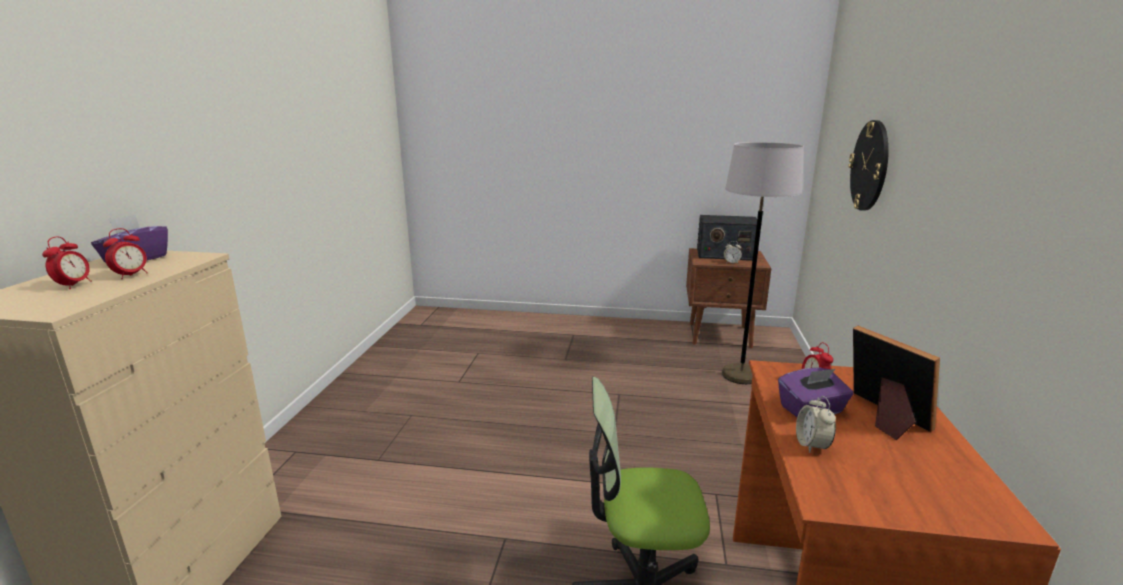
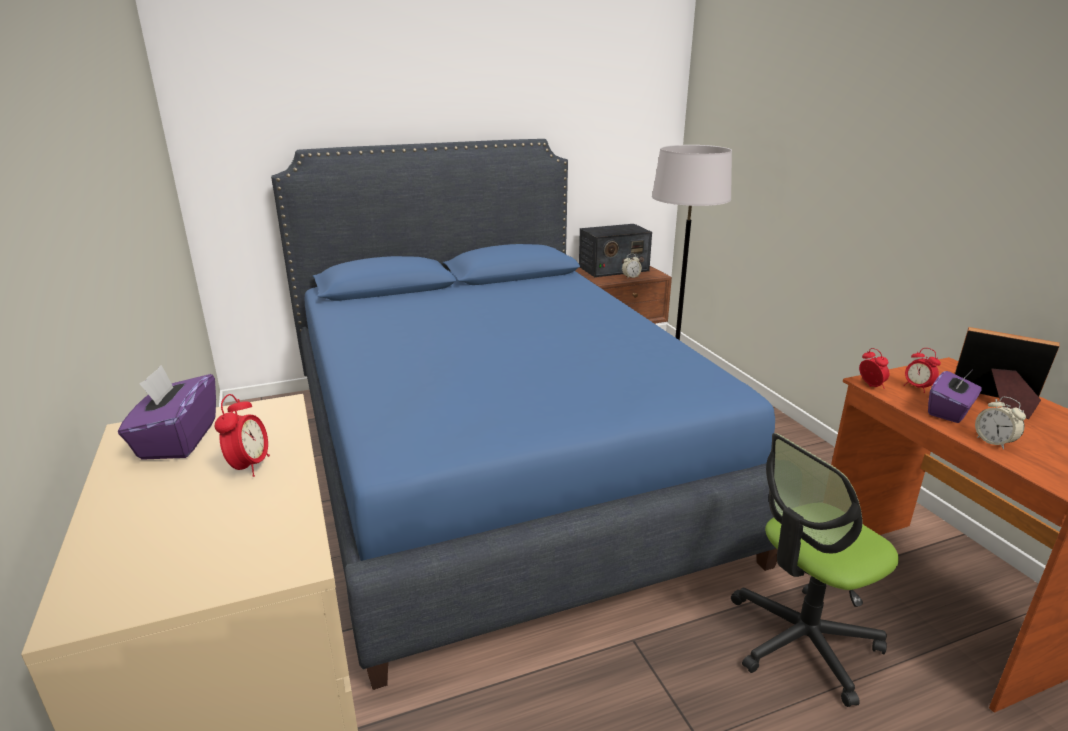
camera: 30 degrees left, 5 degrees up
(74, 285) = (194, 511): alarm clock -> alarm clock (870, 386)
(541, 386) = (497, 462): none -> blue bed
(870, 166) = (795, 165): wall clock -> none

